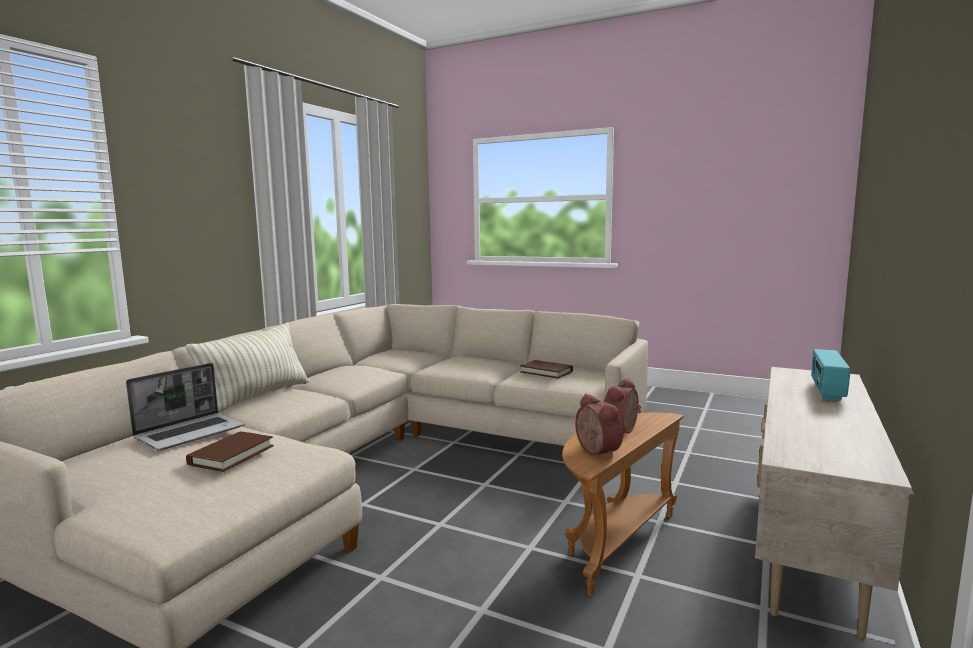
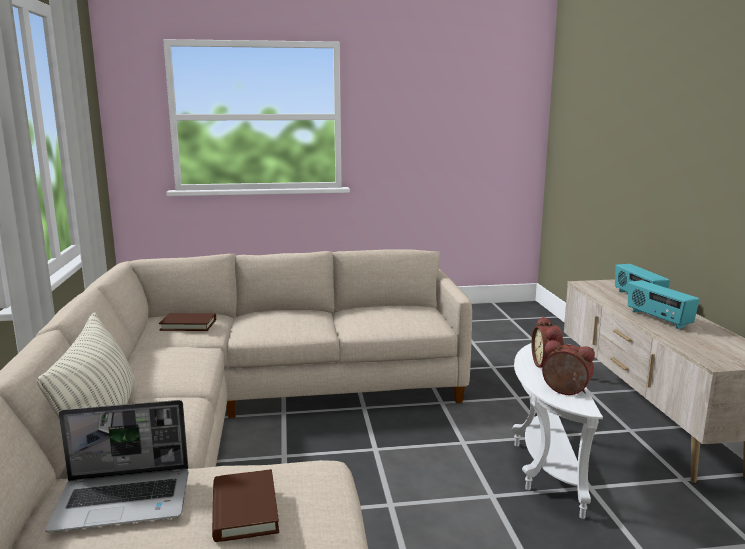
camera: 35 degrees left, 5 degrees up
(191, 433) = (125, 500): laptop -> laptop turned 75 degrees clockwise
(546, 372) = (377, 317): brown book -> brown book (188, 325)
(615, 543) = (544, 466): brown side table -> white side table
(805, 411) = (658, 319): none -> radio

